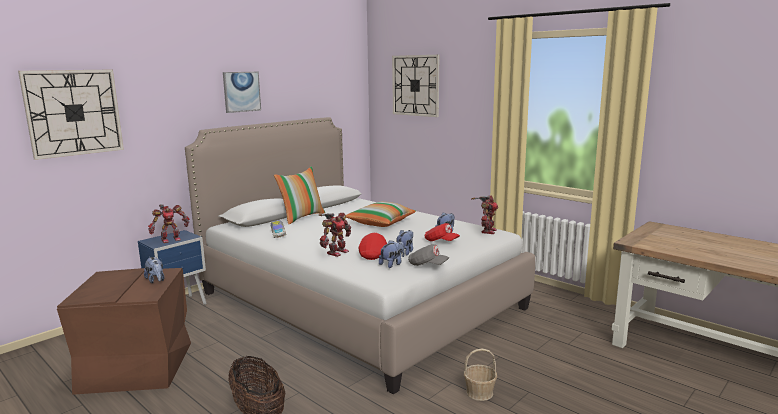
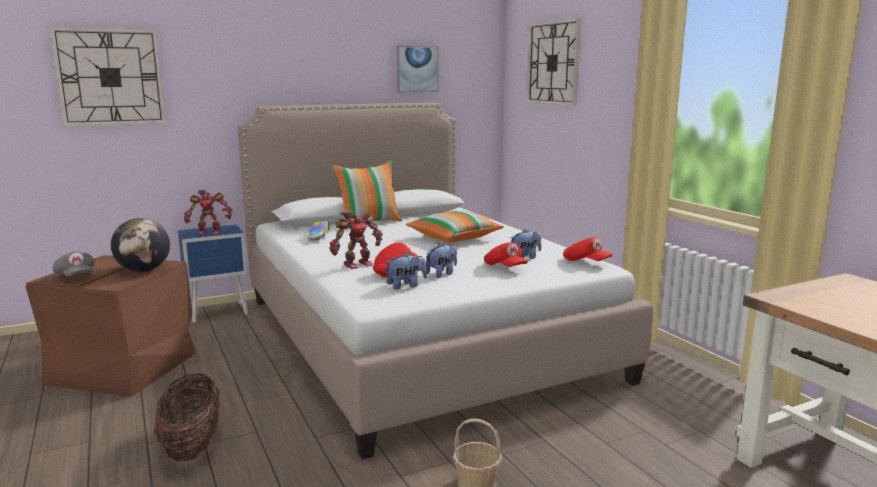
camera: 20 degrees right, 0 degrees up
(156, 280) = (144, 270): plush toy -> globe
(241, 91) = (319, 64): picture -> picture (417, 69)
(427, 265) = (450, 293): grey cap -> grey cap (76, 277)
(487, 231) = (586, 262): toy robot -> red cap

